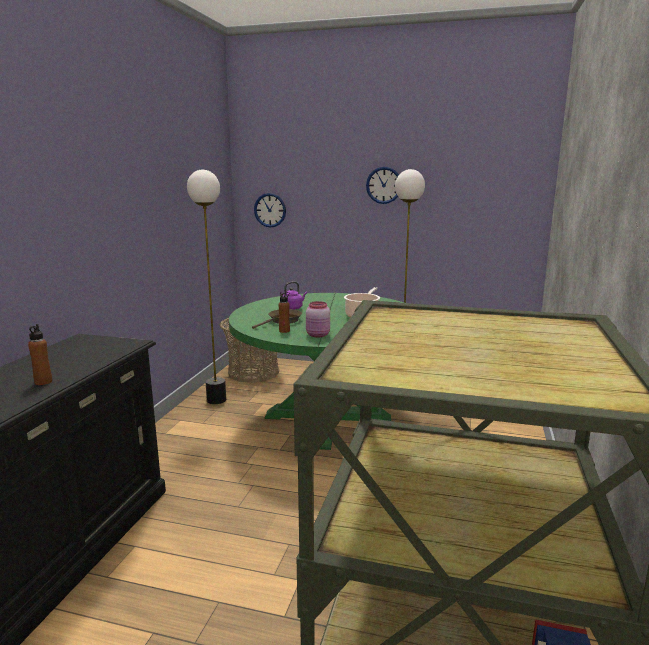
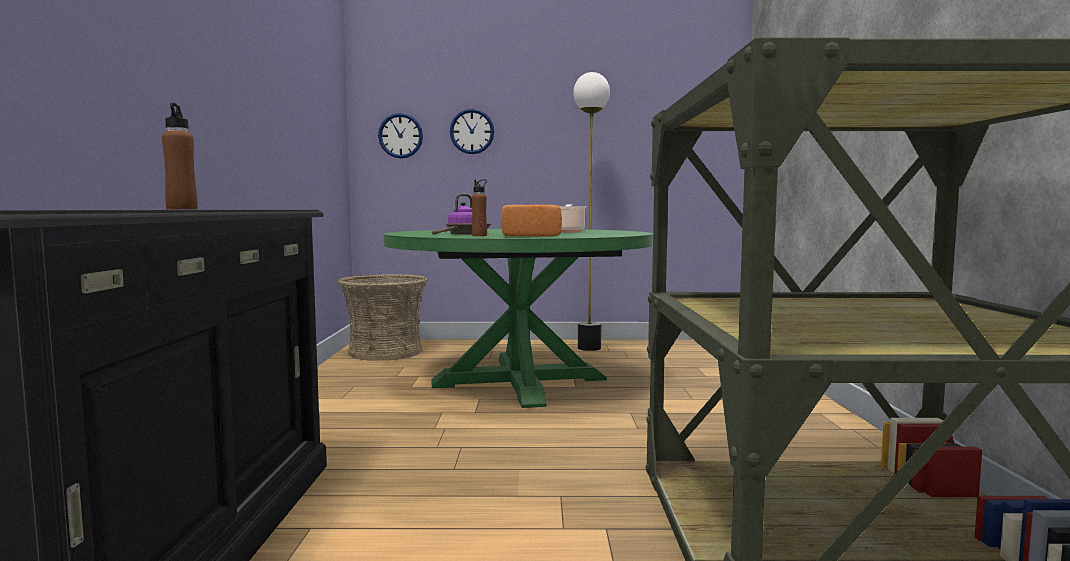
camera: 15 degrees left, 10 degrees down
(216, 400) = (347, 377): floor lamp -> none
(318, 335) = (530, 236): pink jar -> bread
(384, 185) = (551, 101): wall clock -> wall clock (472, 131)

